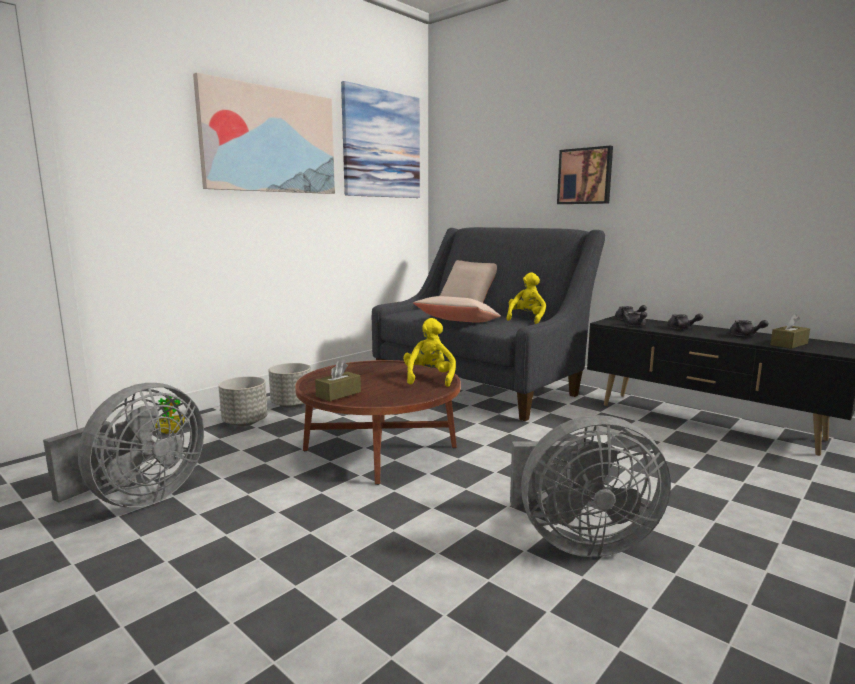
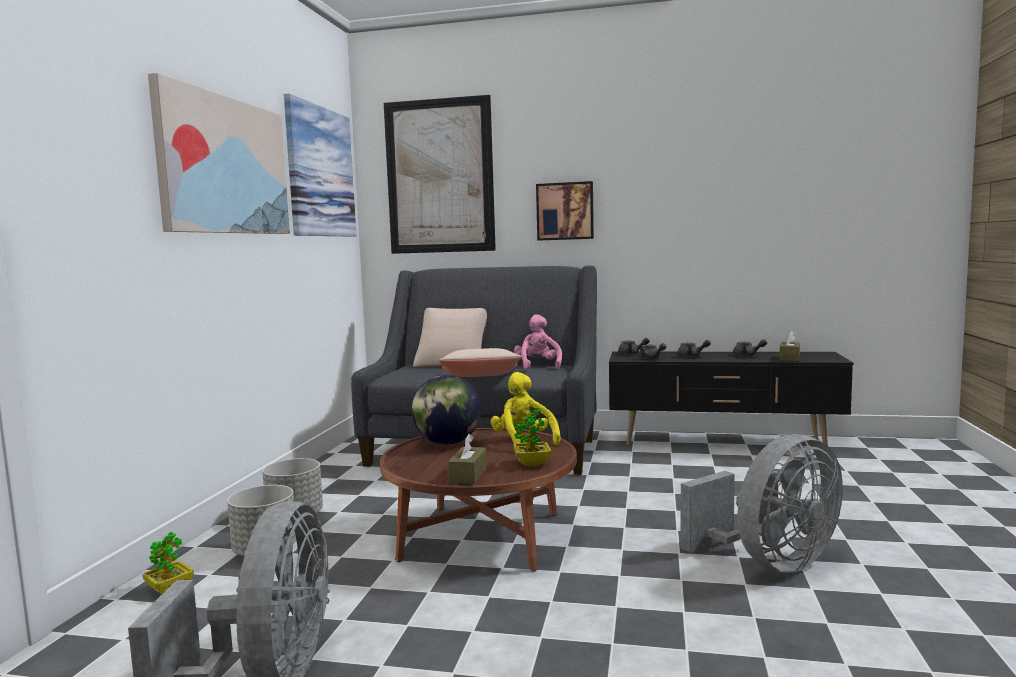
camera: 30 degrees left, 5 degrees down
(376, 369) = (447, 443): none -> globe
(400, 396) = (532, 464): none -> potted plant
(485, 145) = (439, 176): none -> picture
(526, 319) = (538, 366): yellow plush toy -> pink plush toy

